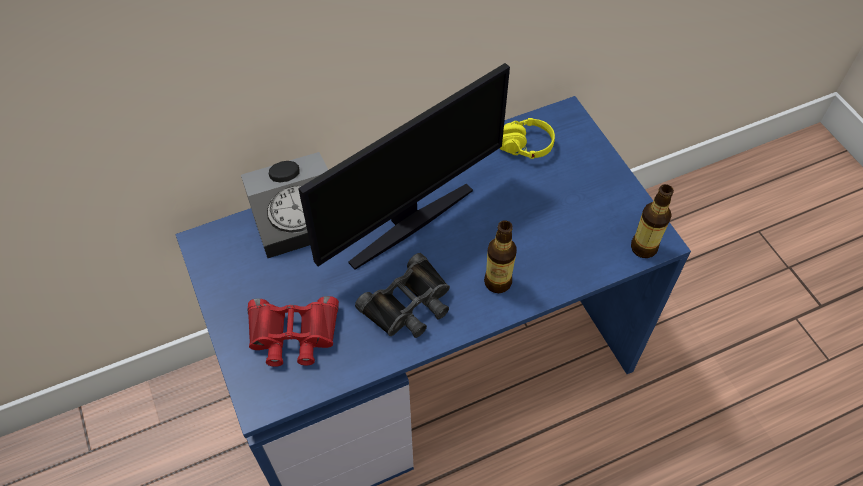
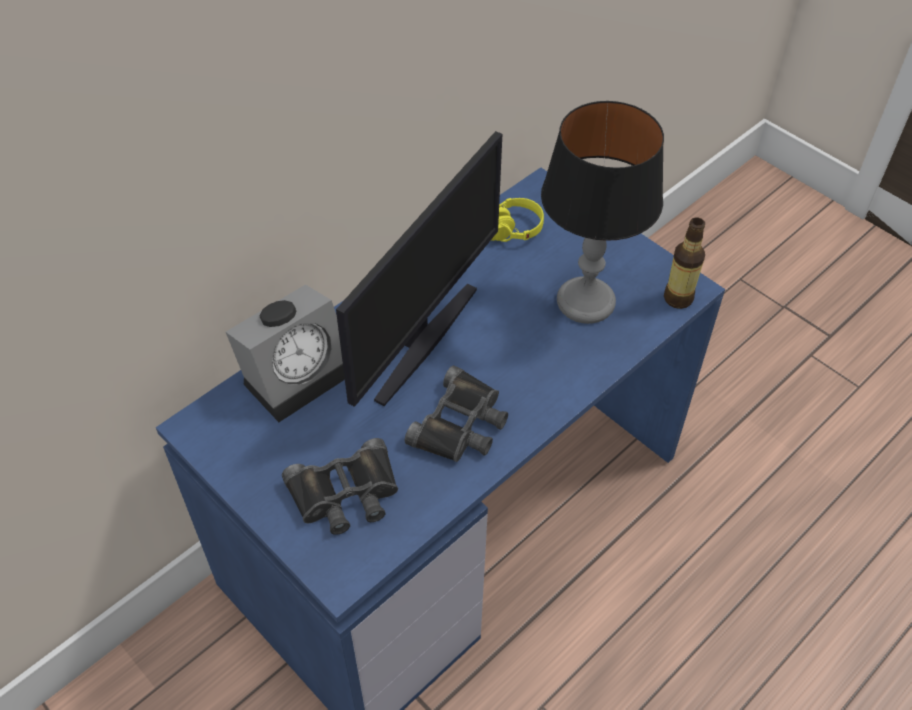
camera: 20 degrees left, 5 degrees down
(293, 335) = (346, 494): red binoculars -> black binoculars
(498, 282) = (545, 374): bottle -> none
(560, 227) = (585, 301): none -> table lamp

